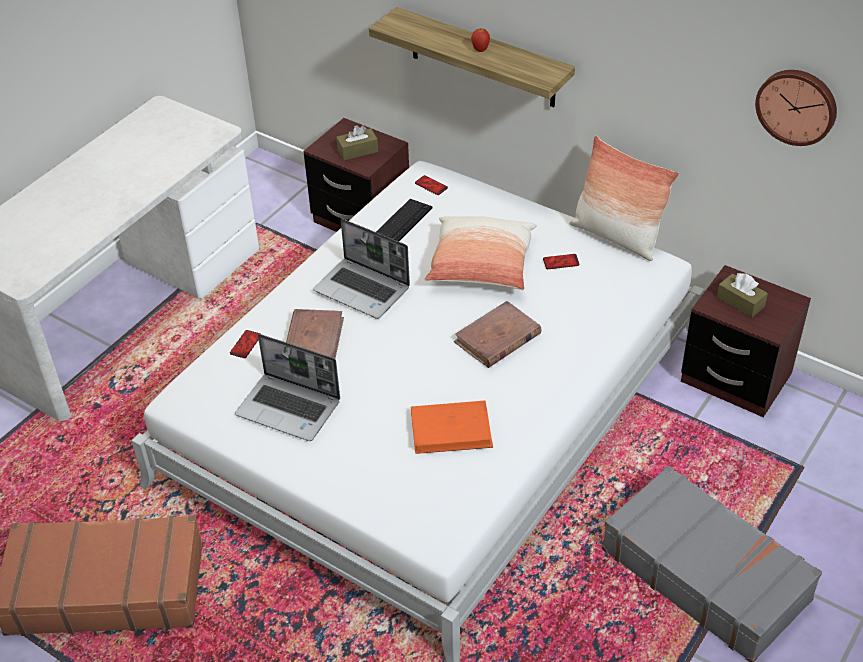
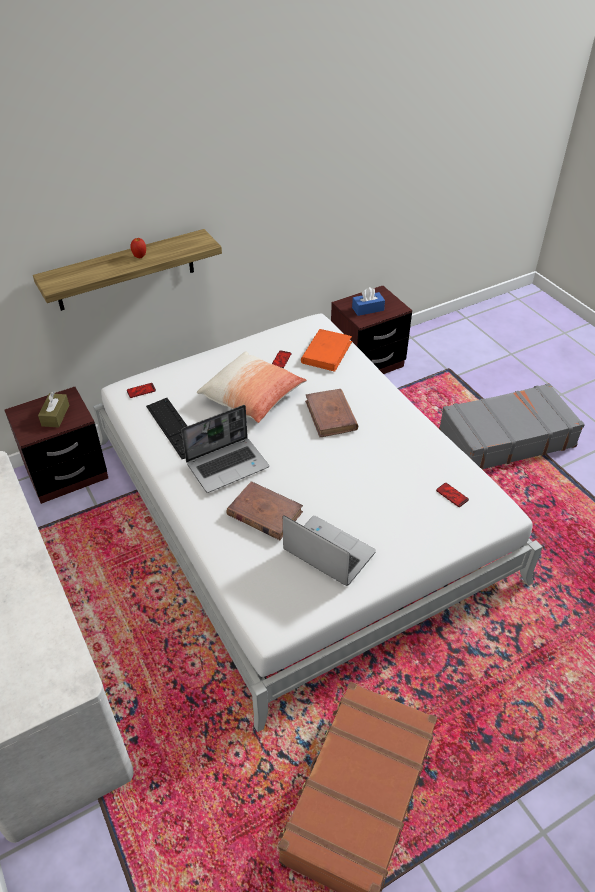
camera: 65 degrees left, 0 degrees up
(245, 344) = (234, 558): phone -> phone (452, 495)
(290, 408) = (327, 552): laptop -> laptop turned 105 degrees counterclockwise
(451, 430) = (403, 470): orange book -> orange book (326, 352)
(616, 236) = (275, 329): pillow -> none
(740, 302) = (368, 309): brown tissue box -> blue tissue box
(797, 105) = (357, 162): wall clock -> none

